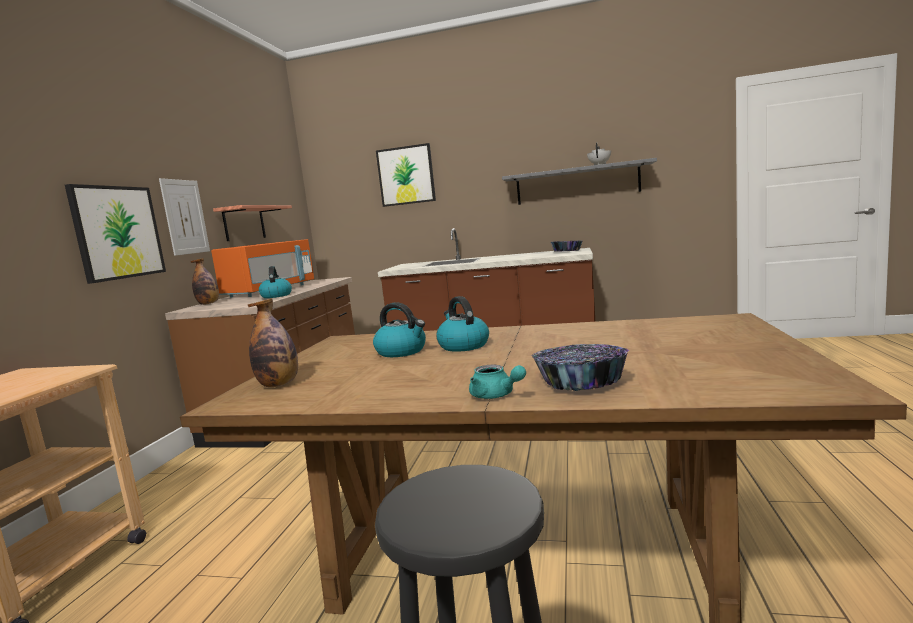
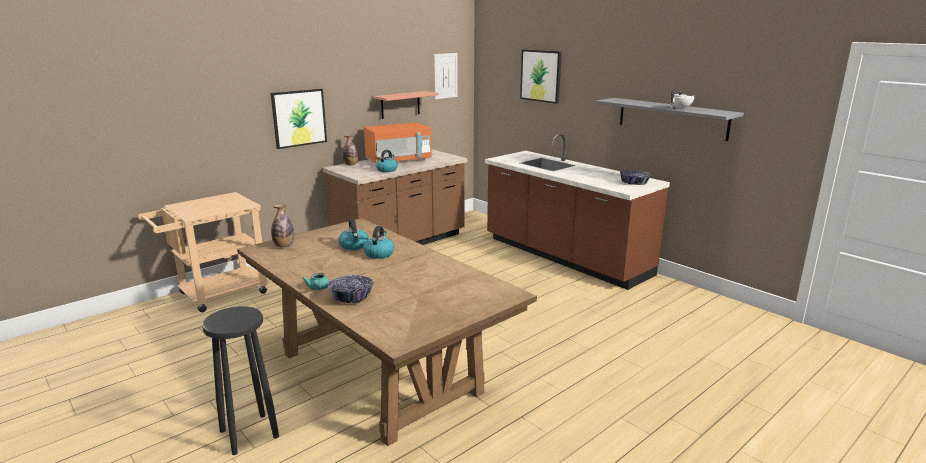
camera: 35 degrees right, 10 degrees up
(185, 217) = (349, 104): picture -> picture (445, 76)

